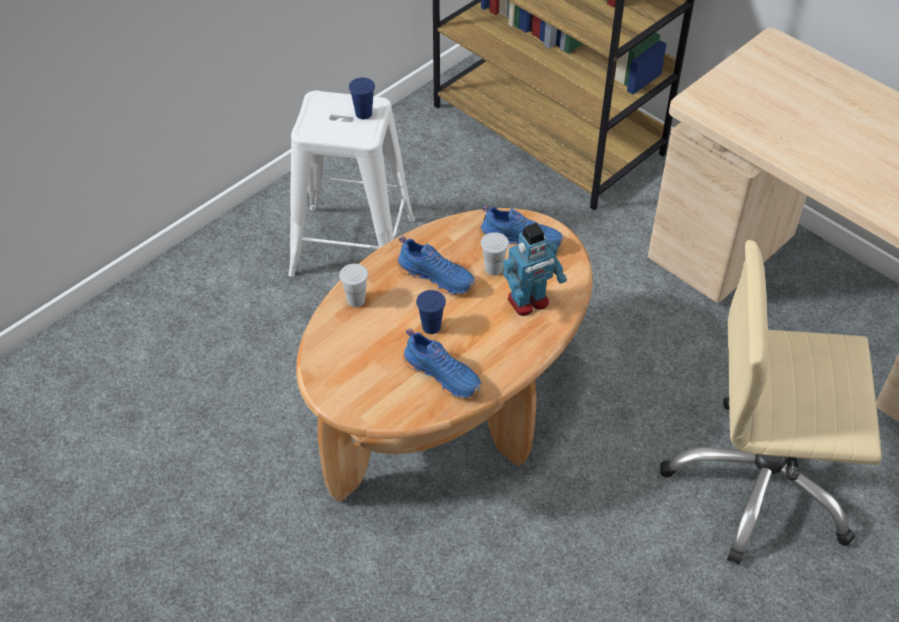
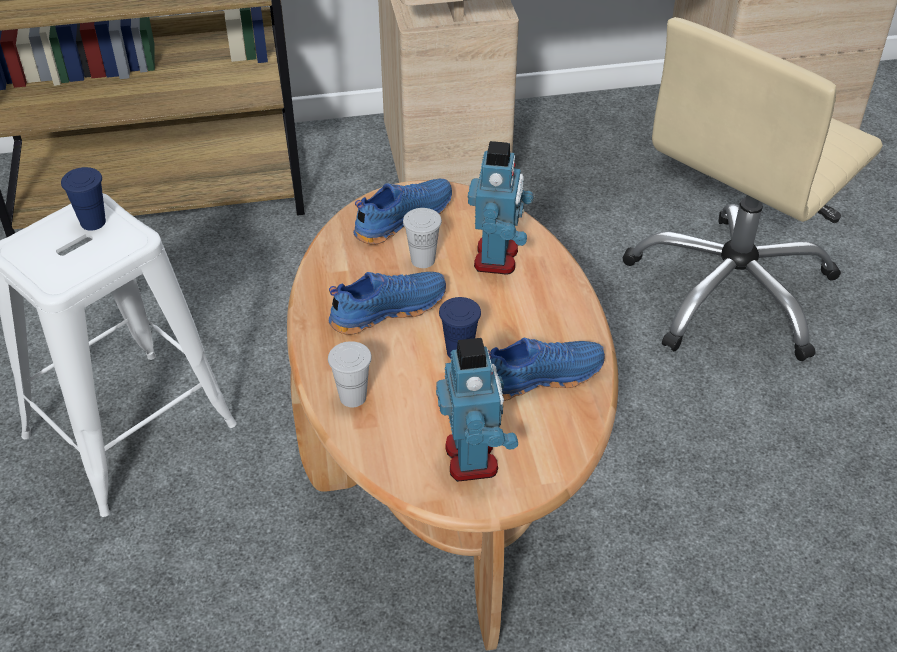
camera: 55 degrees left, 5 degrees down
(354, 376) = (473, 458): none -> toy robot

